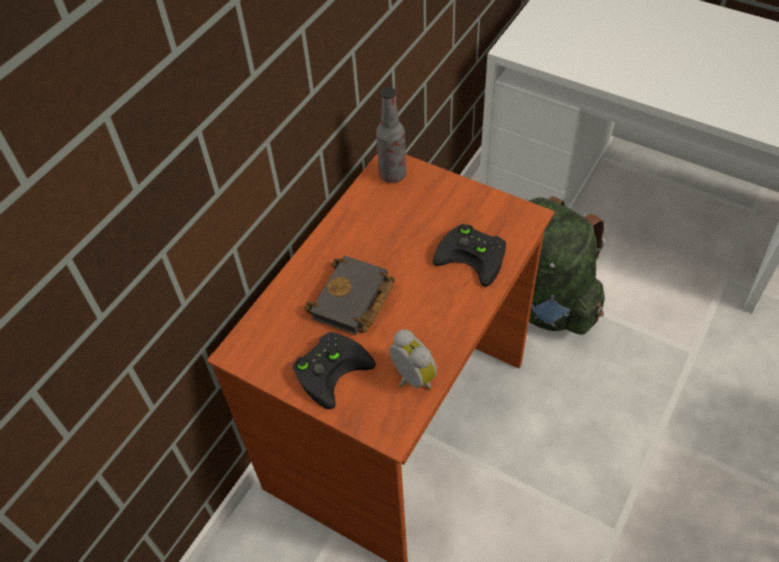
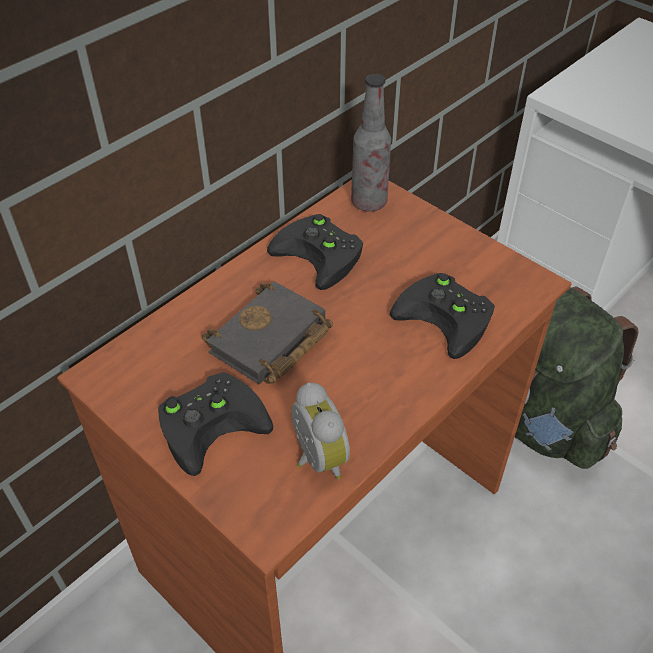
camera: 10 degrees right, 5 degrees down
(370, 225) = (322, 255): none -> black game controller

